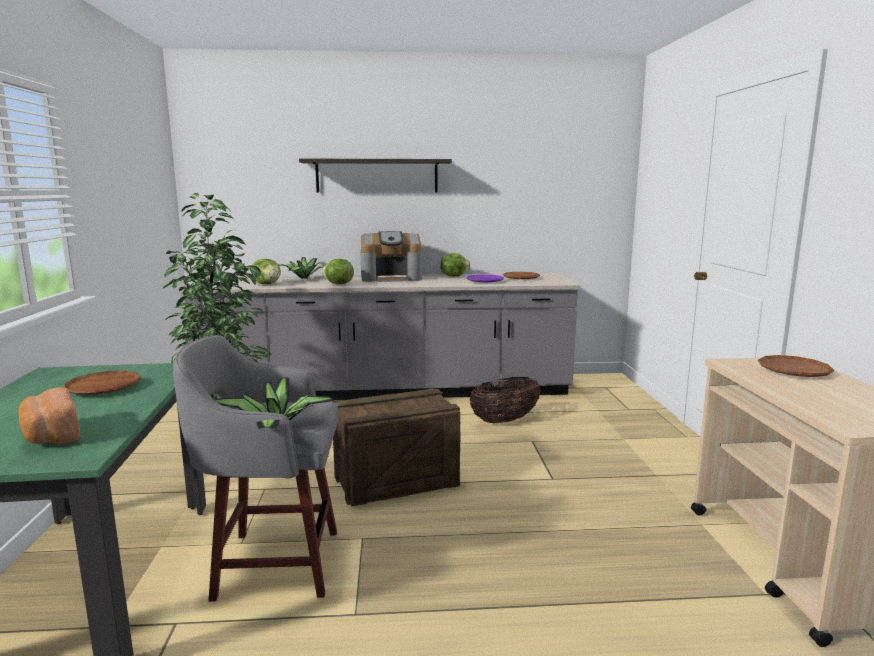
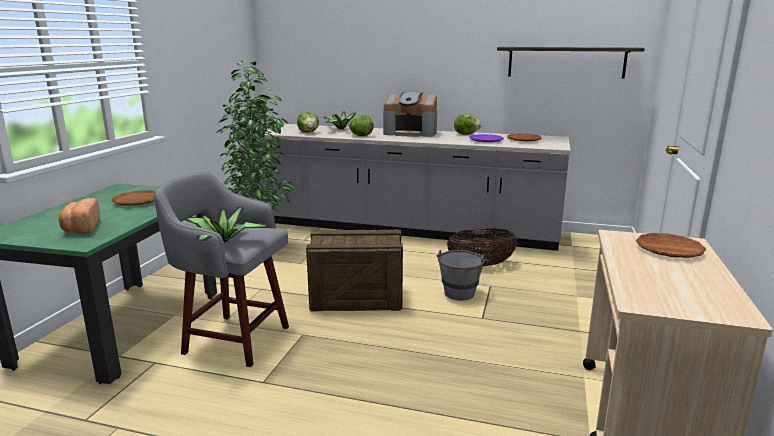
camera: 20 degrees right, 5 degrees up
(377, 176) = (407, 43): shelf -> shelf (566, 62)
(505, 452) = (460, 290): none -> grey bucket

